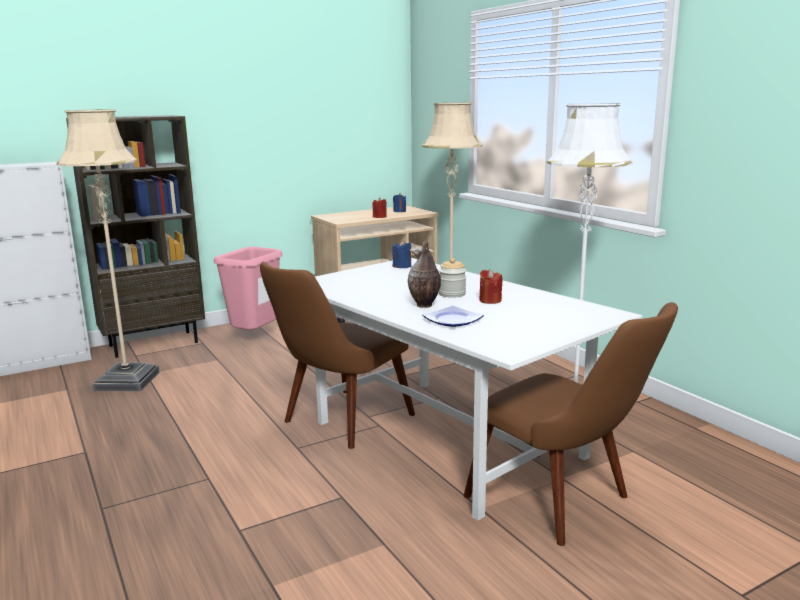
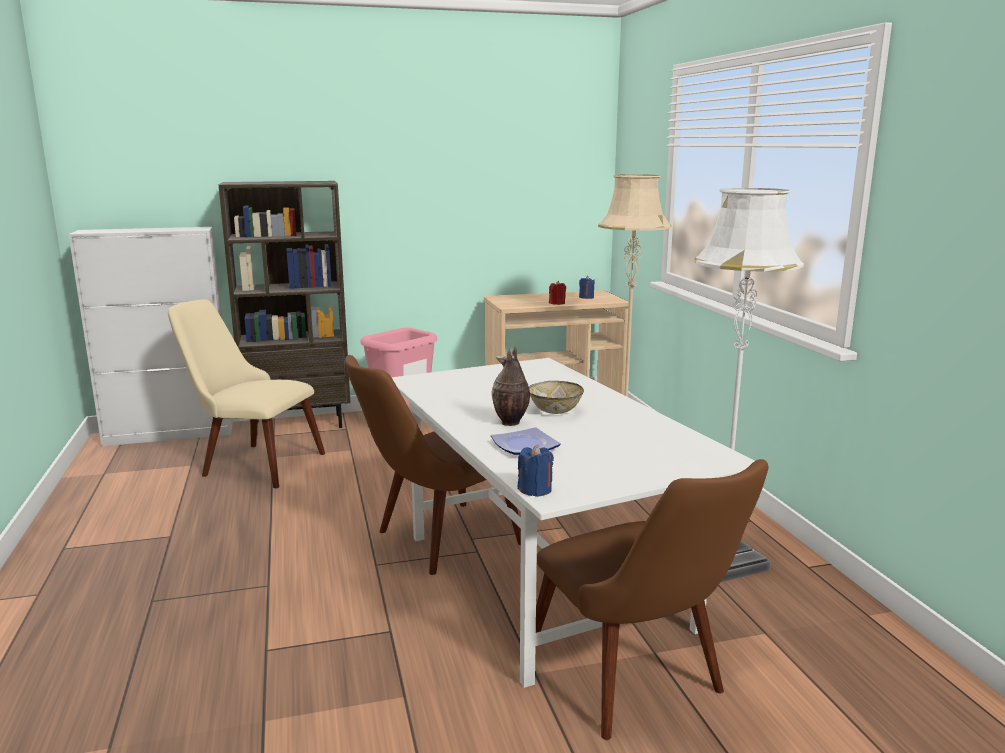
camera: 15 degrees right, 0 degrees up
(127, 381) = (251, 463): beige floor lamp -> beige chair
(402, 266) = (530, 369): blue candle -> blue candle (535, 490)
(452, 294) = (555, 411): jar -> bowl
(490, 300) = (591, 424): red candle -> none

